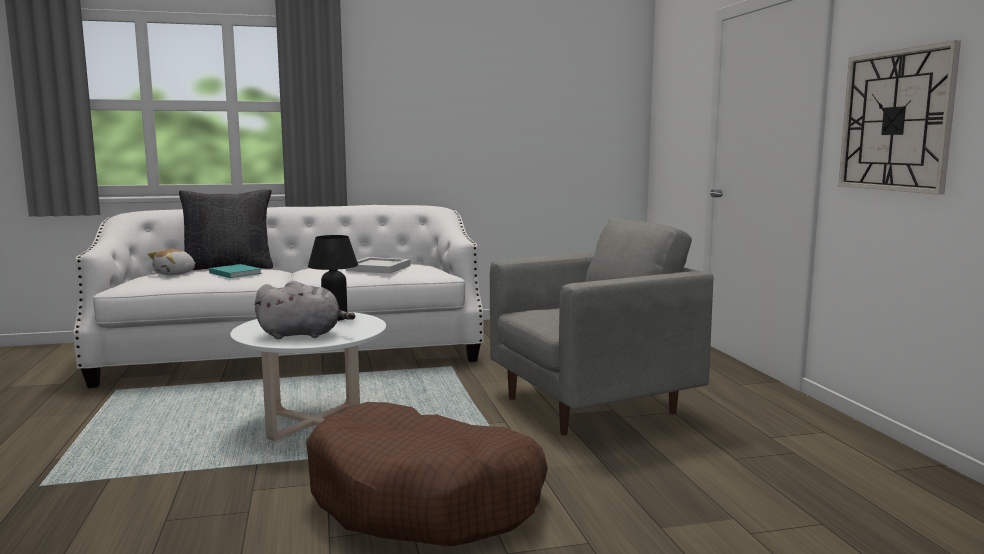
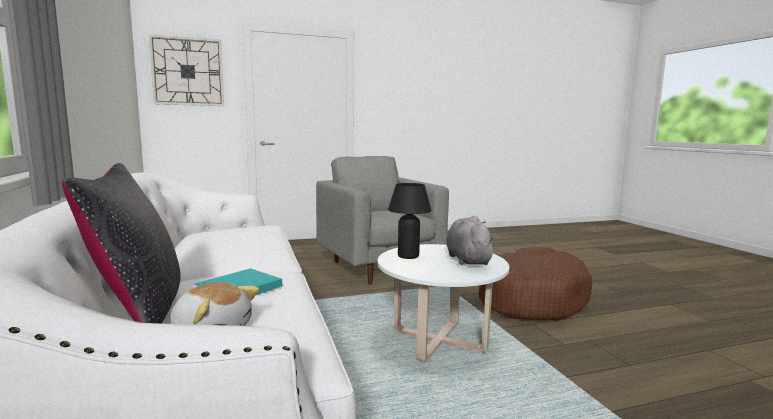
camera: 95 degrees left, 0 degrees up
(379, 268) = (242, 237): white tray -> none
(895, 121) = (398, 105): wall clock -> wall clock (187, 71)

